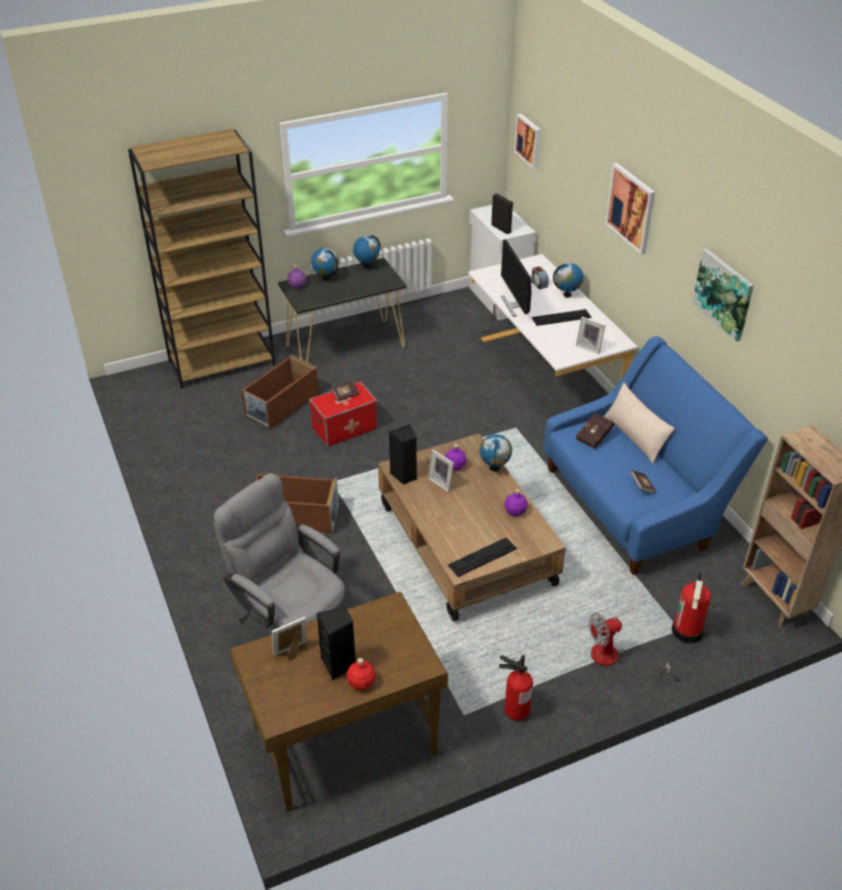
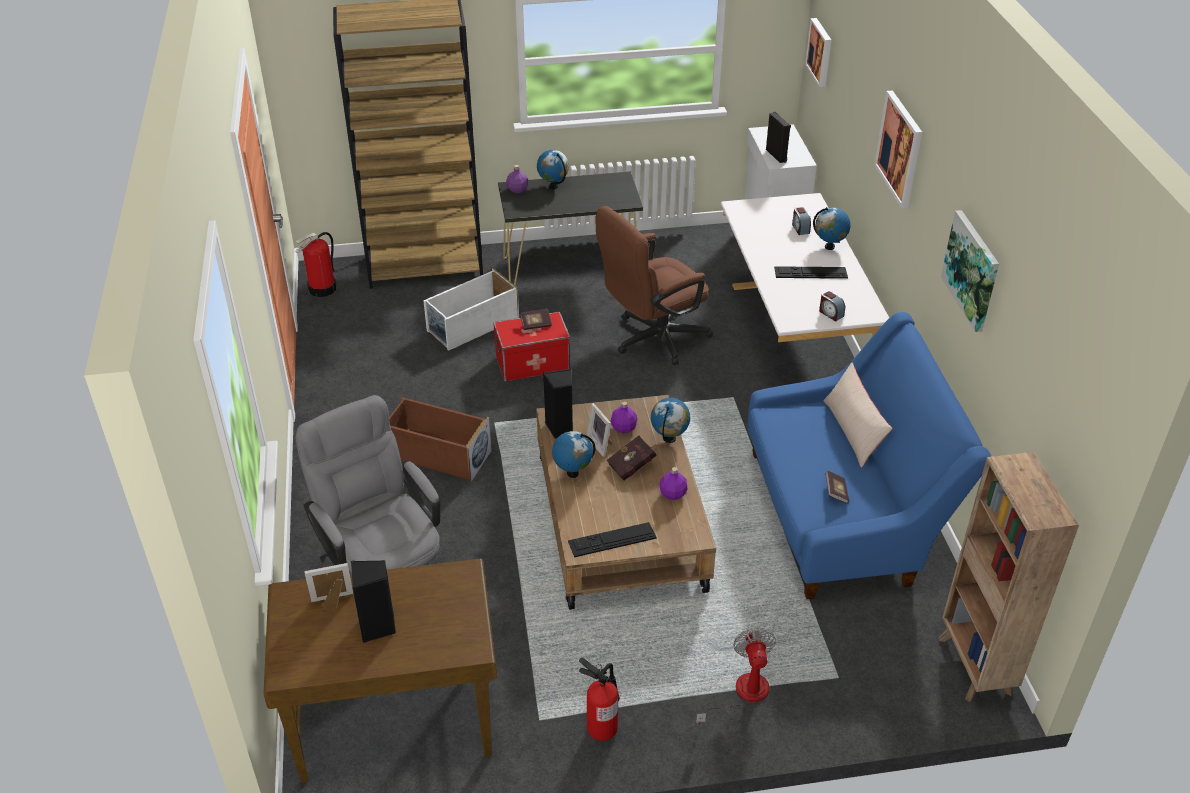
camera: 15 degrees right, 0 degrees up
(281, 405) = (472, 325): brown storage box -> white storage box
(361, 682) = (393, 652): red bottle -> none
(367, 266) = (606, 179): globe -> globe (572, 473)
(434, 392) = (652, 339): none -> brown office chair
(514, 305) = (759, 249): monitor -> none
(590, 347) = (830, 313): picture frame -> alarm clock
(595, 437) = (802, 423): red book -> red book (633, 466)
(614, 660) = (743, 695): fan -> fan turned 90 degrees clockwise
(687, 631) = (847, 681): fire extinguisher -> fire extinguisher (322, 289)

